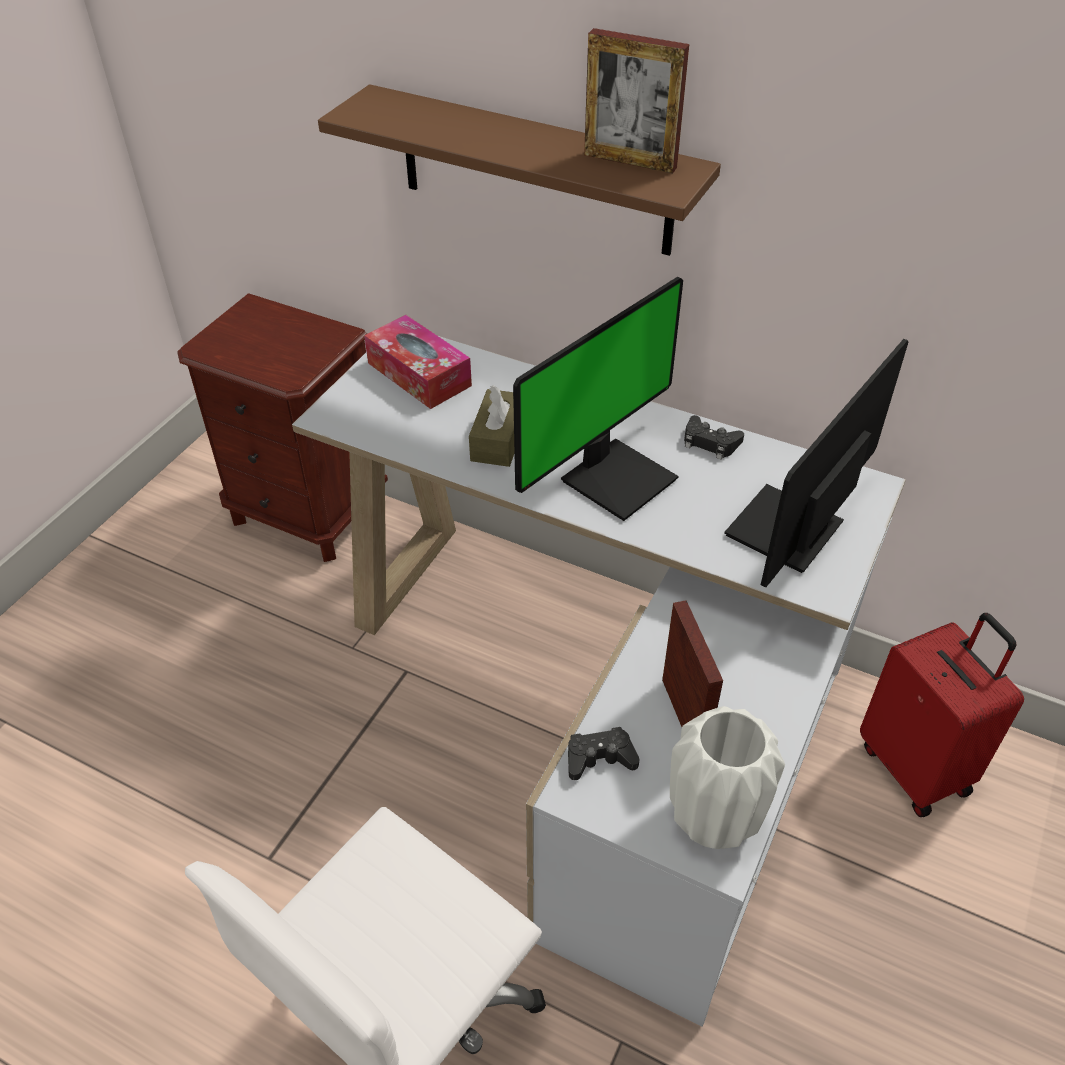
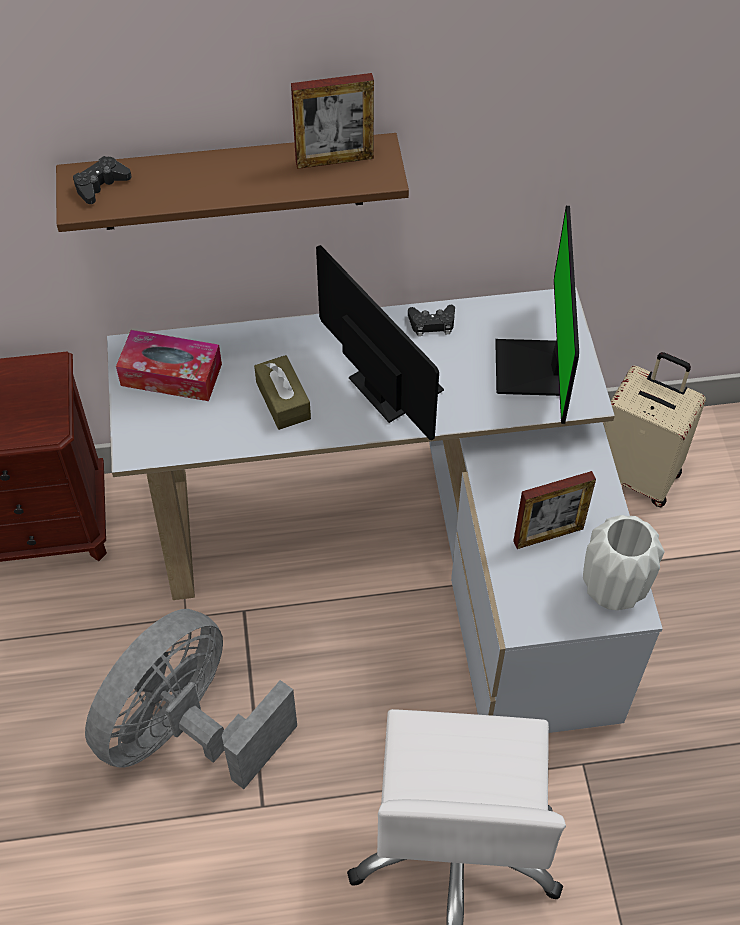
camera: 35 degrees left, 10 degrees up
(267, 746) = (188, 731): none -> grey fan
(599, 758) = (520, 593): black game controller -> black game controller (101, 185)
(616, 477) = (391, 387): monitor -> monitor turned 45 degrees counterclockwise
(684, 716) = (548, 535): picture frame -> picture frame turned 120 degrees clockwise
(916, 767) = (637, 473): red suitcase -> beige suitcase

